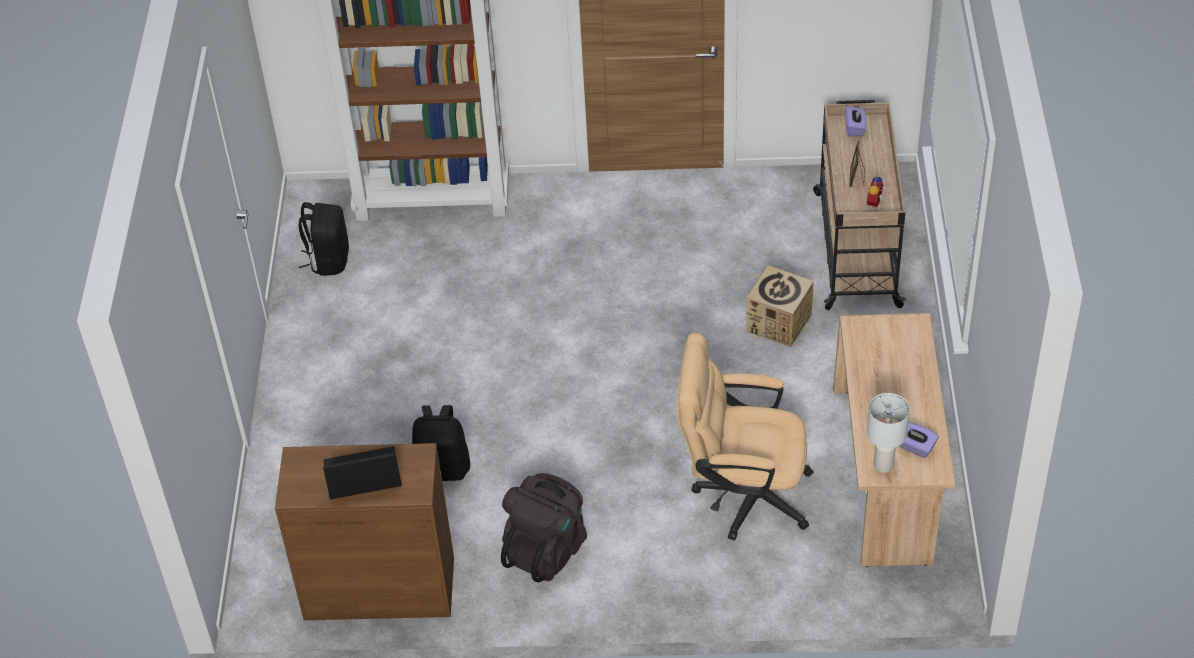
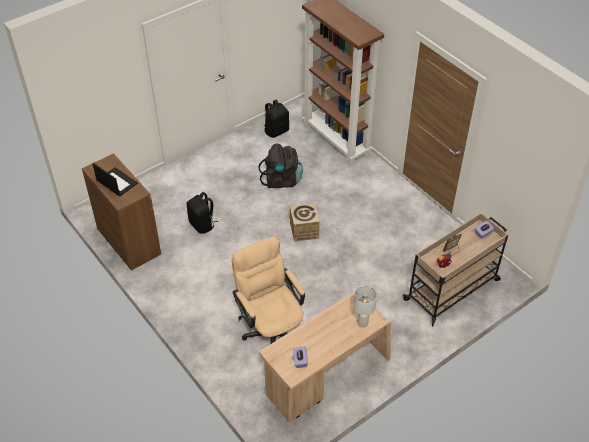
camera: 50 degrees right, 0 degrees up
(547, 549) = (188, 280): black backpack -> black backpack (282, 180)
(779, 323) = (379, 287): cardboard box -> cardboard box (304, 230)
(884, 465) = (279, 354): white table lamp -> white table lamp (362, 323)

